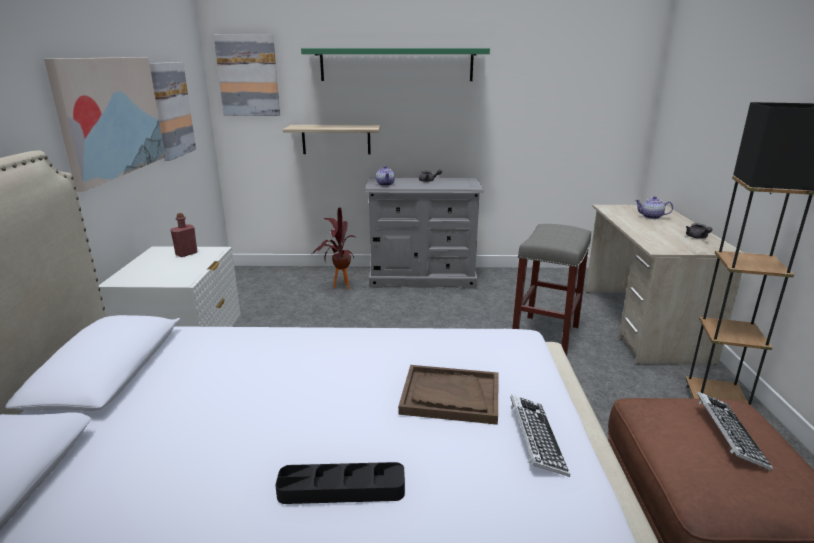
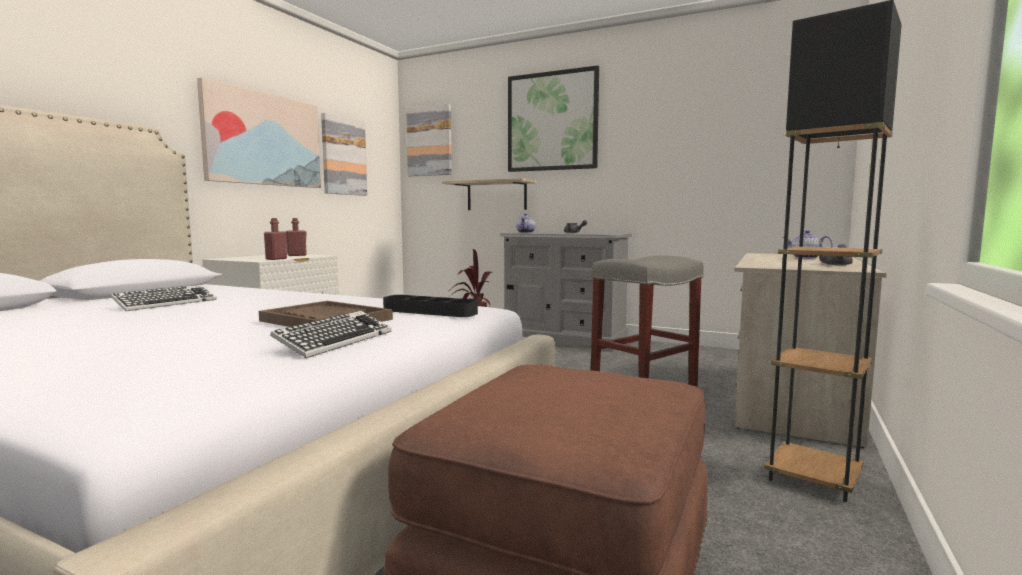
camera: 25 degrees right, 15 degrees down
(192, 273) = (276, 259): none -> red bottle
(341, 489) = (113, 334): black tray -> black tray (429, 311)
(396, 64) = (552, 121): green shelf -> picture
(729, 434) = (595, 387): keyboard -> keyboard (166, 303)

